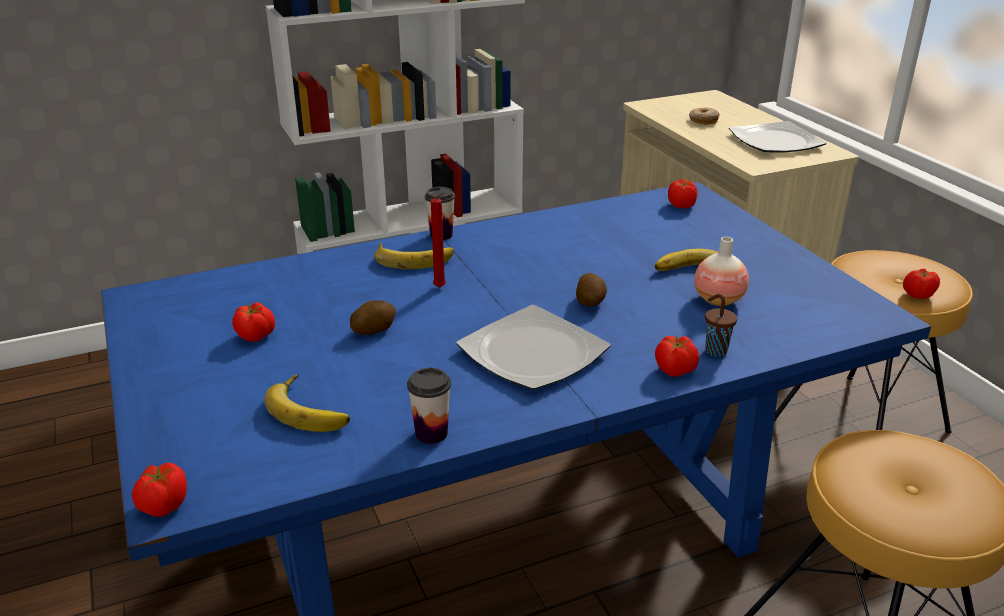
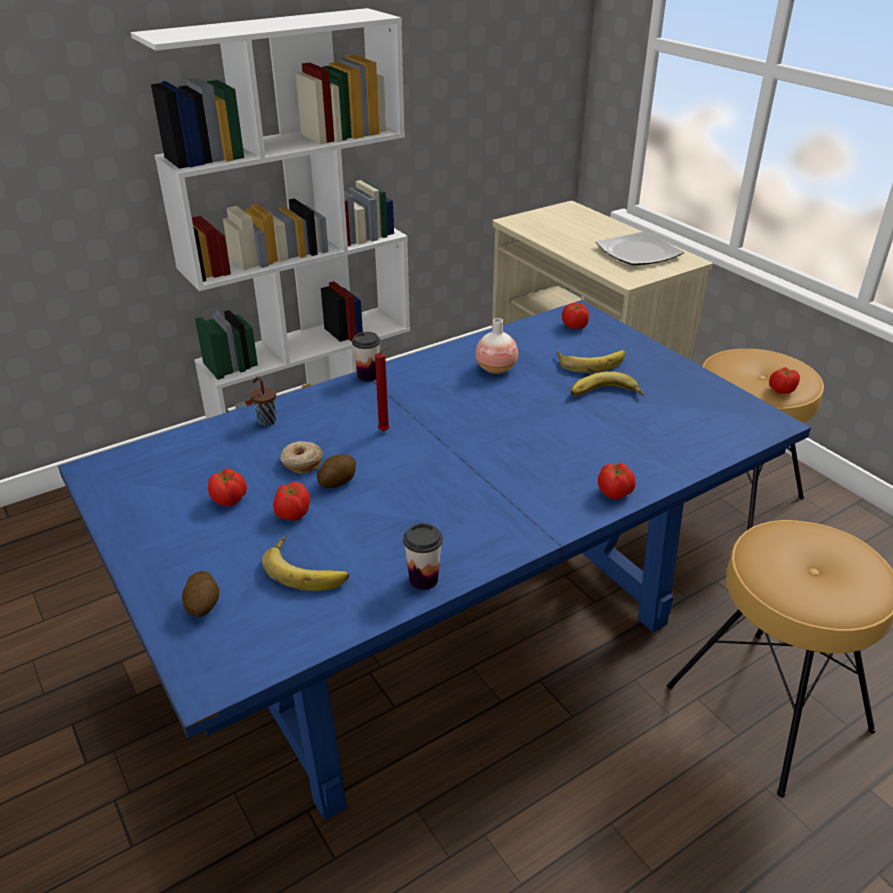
camera: 10 degrees left, 5 degrees up
(163, 506) = (204, 682): tomato -> tomato (292, 514)
(413, 258) = (350, 402): banana -> banana (590, 362)
(531, 352) = (486, 489): plate -> none
(590, 302) = (523, 433): potato -> potato (203, 605)
(703, 121) = (569, 235): donut -> donut (301, 463)
(715, 350) = (642, 469): brown cup -> brown cup (266, 421)
(718, 300) = (632, 419): vase -> vase (496, 369)

